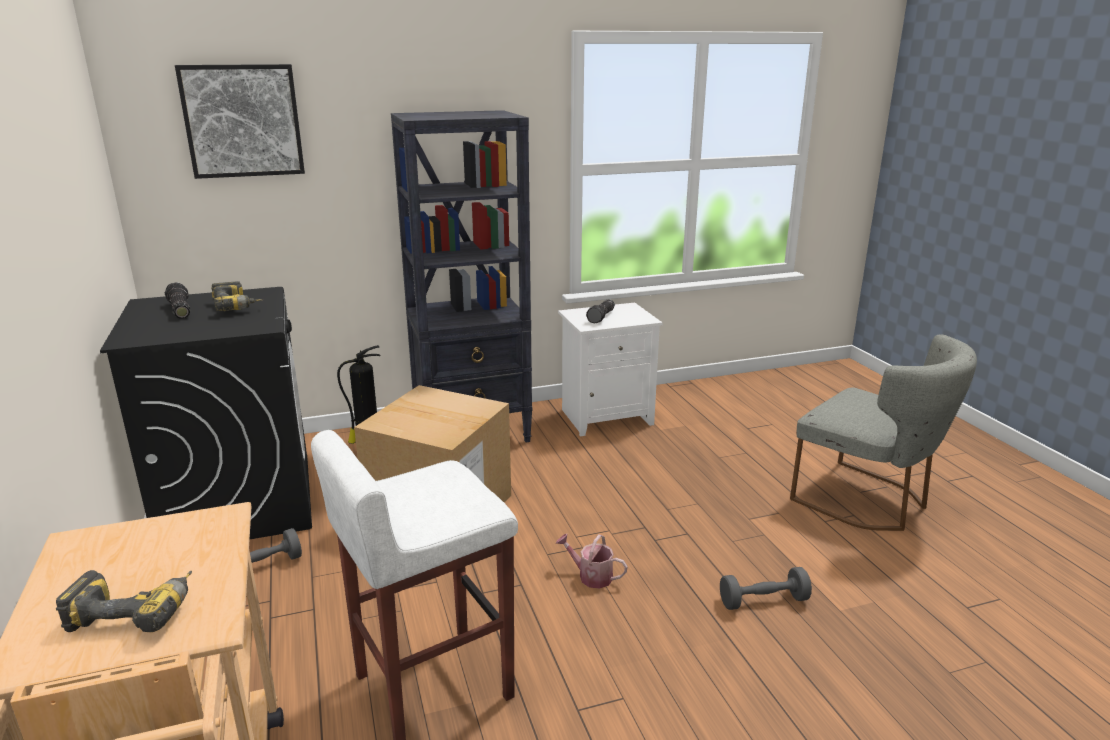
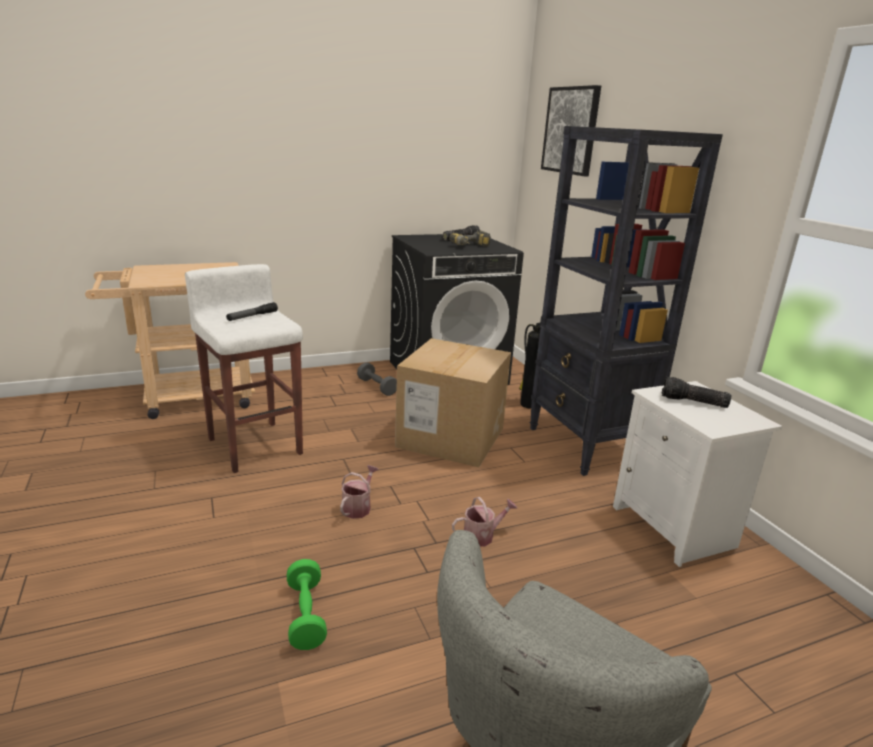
camera: 85 degrees right, 0 degrees up
(137, 610) = (164, 274): power drill -> none
(409, 497) = (252, 316): none -> flashlight
(630, 502) = (482, 535): none -> watering can
(763, 601) = (306, 615): grey dumbbell -> green dumbbell

